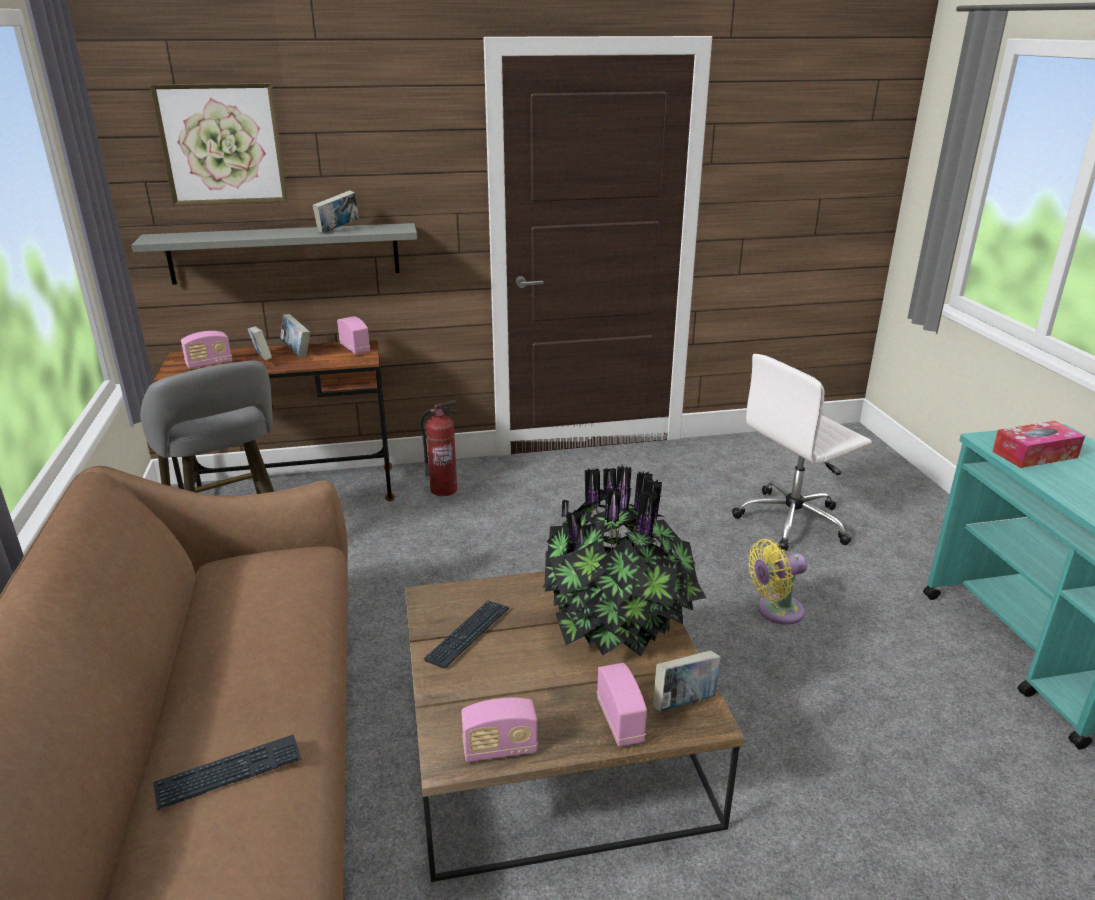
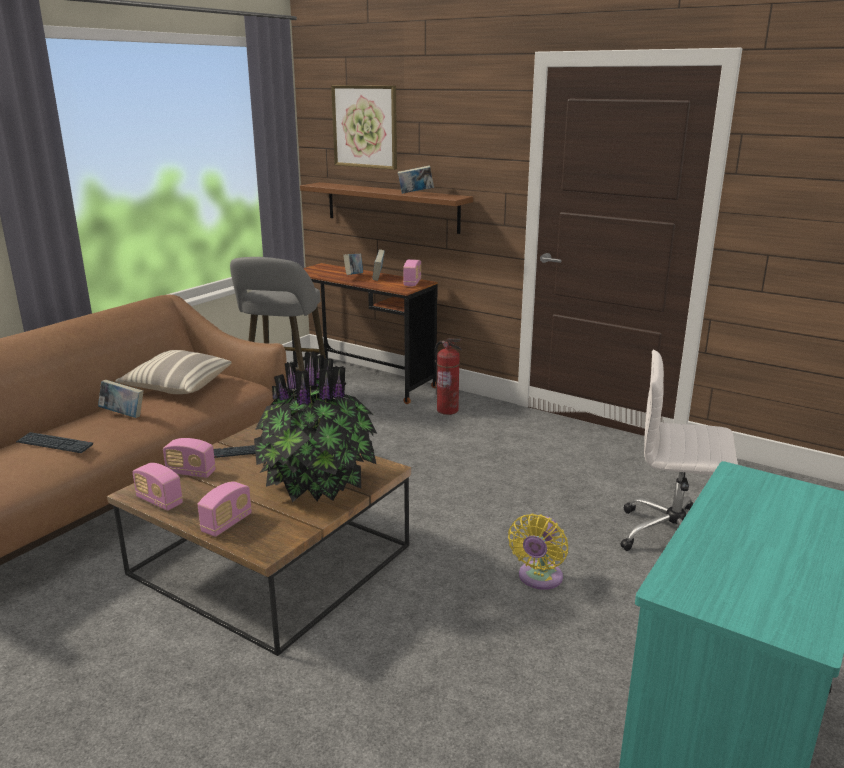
camera: 45 degrees right, 5 degrees down
(209, 364) = (325, 272): radio -> radio (191, 473)
(229, 600) = (177, 386): none -> pillow
(285, 253) = (391, 207): grey shelf -> brown shelf
(684, 702) = (272, 536): book -> book (123, 414)
(775, 611) = (538, 579): yellow fan -> yellow fan turned 90 degrees counterclockwise
(1034, 454) = (756, 500): tissue box -> none

